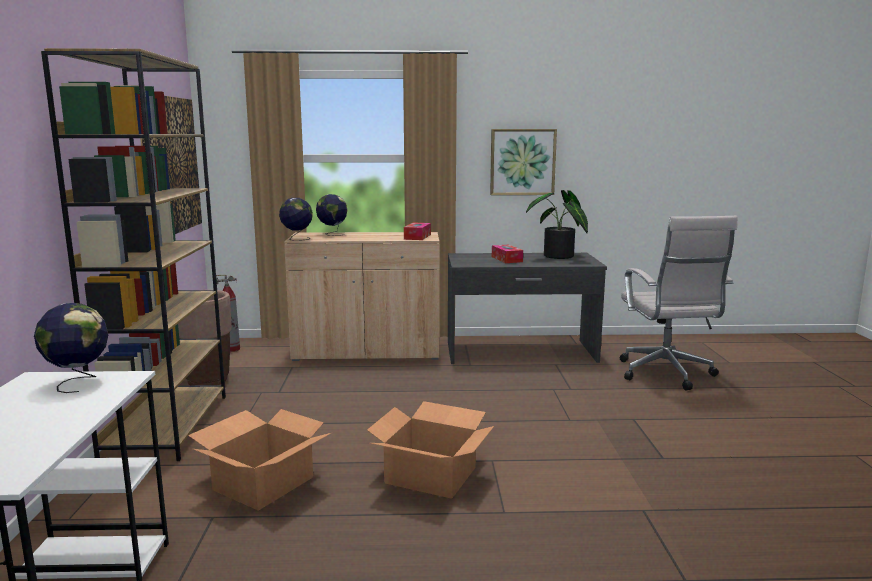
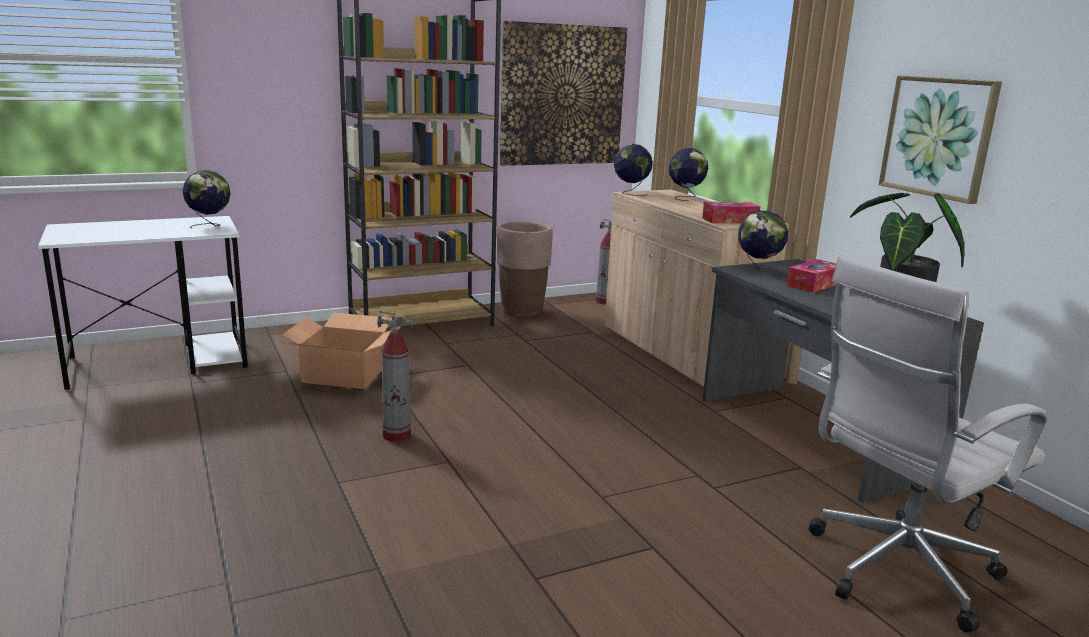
camera: 65 degrees right, 5 degrees up
(431, 475) = (397, 435): cardboard box -> fire extinguisher
(469, 262) = (758, 270): none -> globe

